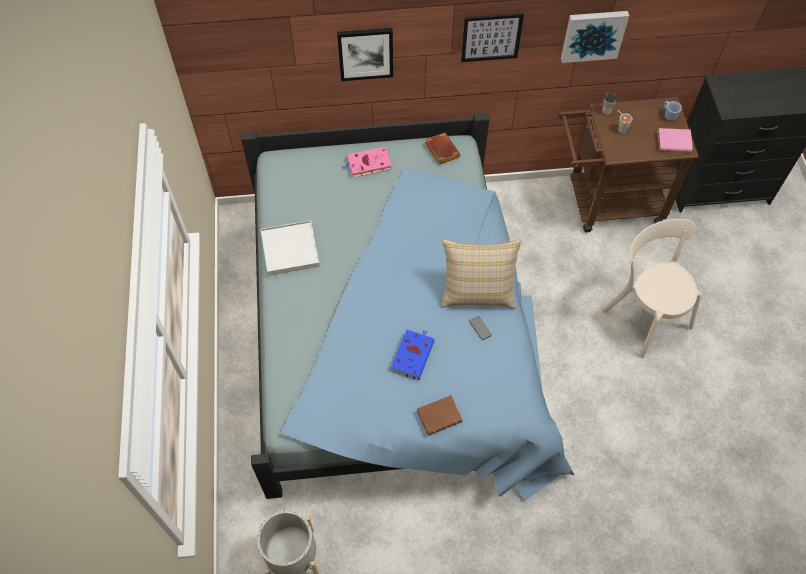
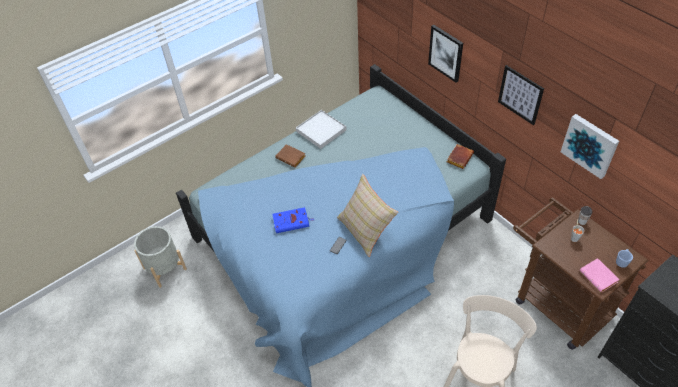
camera: 60 degrees right, 10 degrees down
(367, 164) = (413, 130): pink book -> none
(439, 415) = (259, 257): brown book -> brown book (292, 157)

